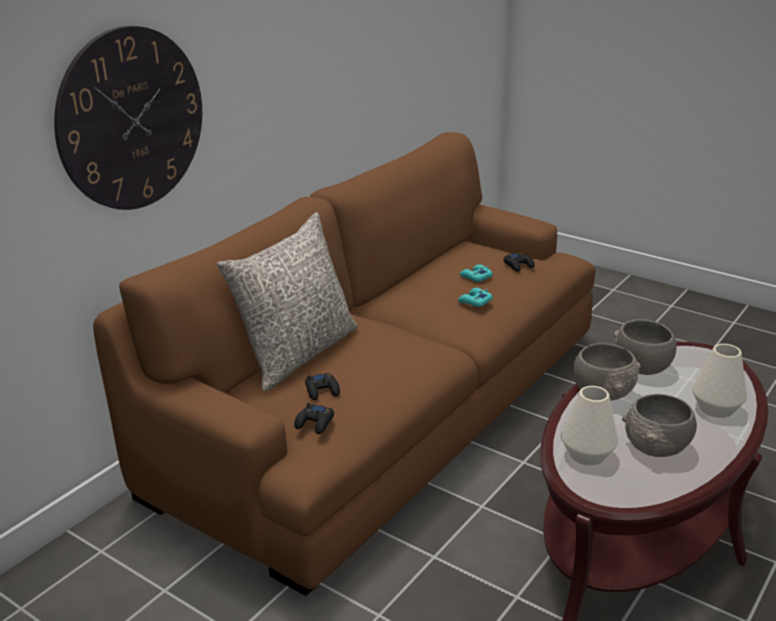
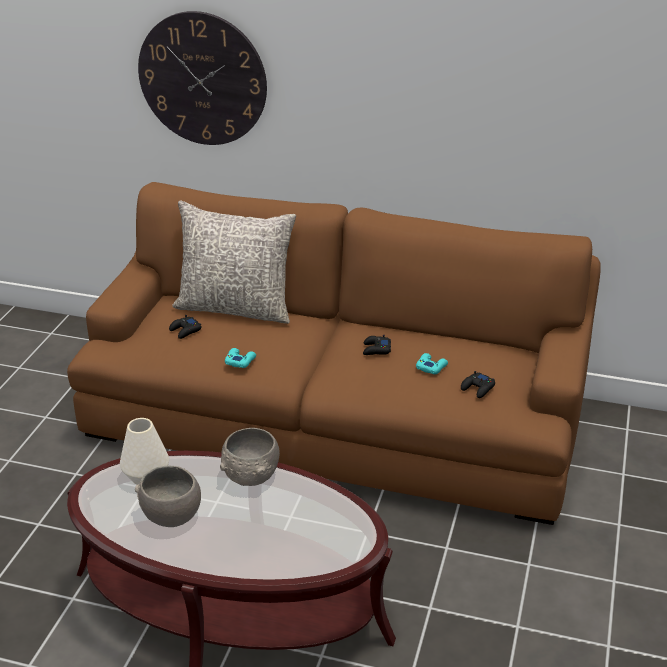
camera: 70 degrees right, 5 degrees up
(315, 423) = (142, 338): black game controller -> black game controller (376, 349)
(474, 301) = (378, 375): turquoise game controller -> turquoise game controller (240, 361)
(641, 366) = (311, 495): grey bowl -> none
(716, 408) = (251, 550): white vase -> none

